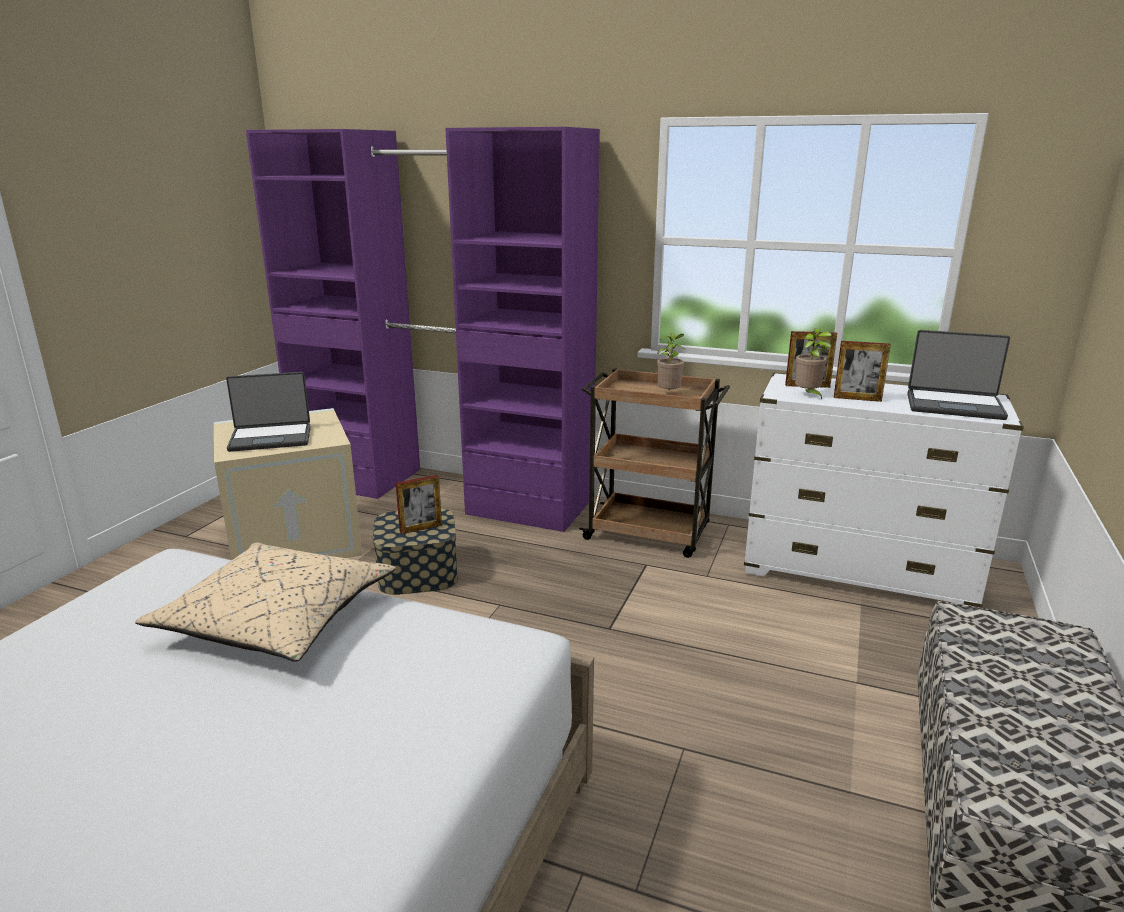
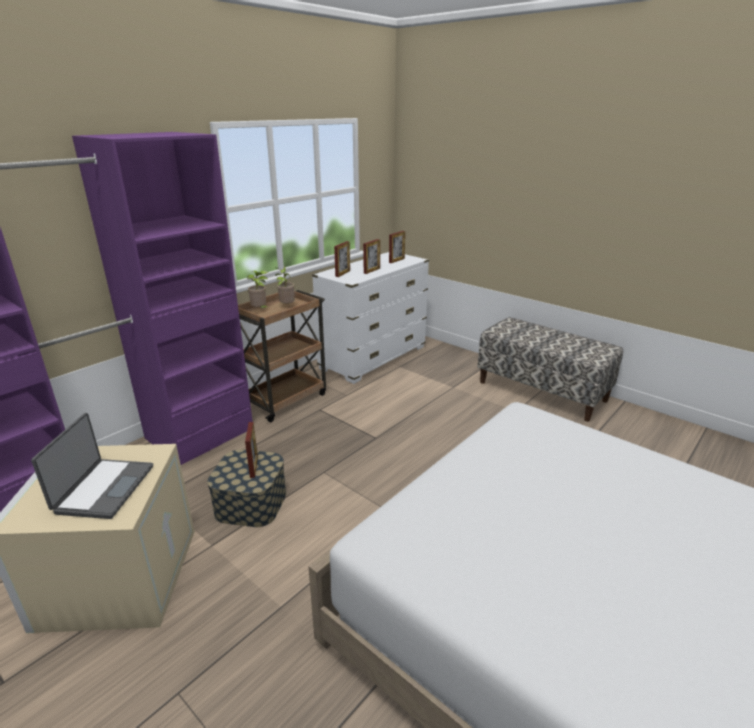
camera: 70 degrees left, 5 degrees up
(277, 620) = (481, 485): beige pillow -> none
(808, 396) = (358, 277): potted plant -> potted plant (260, 310)
(954, 405) = (396, 260): laptop -> picture frame

